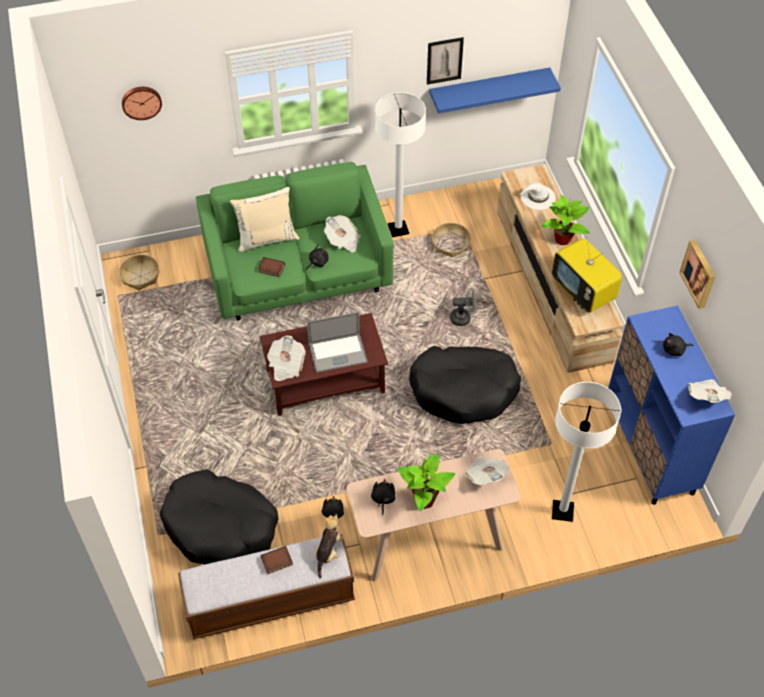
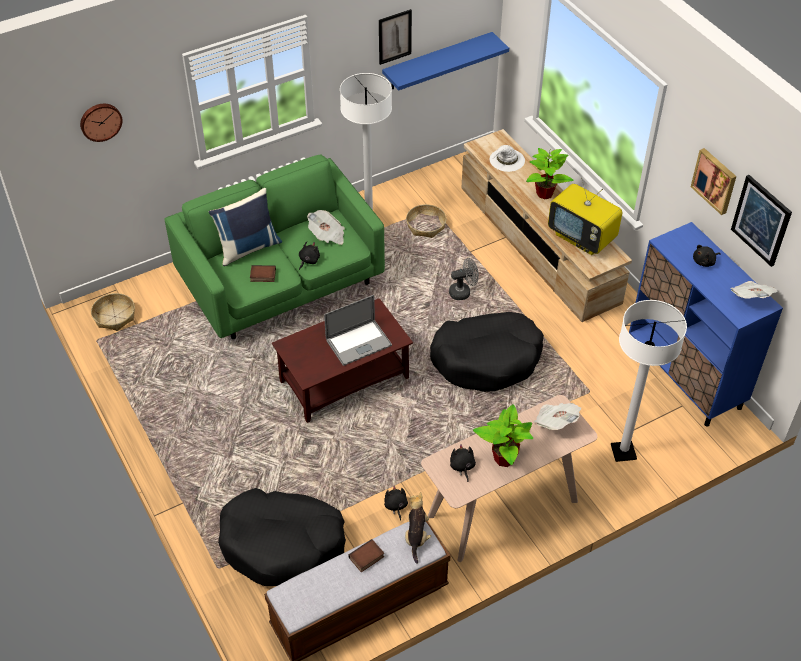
camera: 15 degrees left, 5 degrees down
(267, 238) = (248, 248): beige pillow -> blue pillow
(286, 365) = (309, 365): newspaper -> none
(729, 325) = (761, 220): none -> picture

